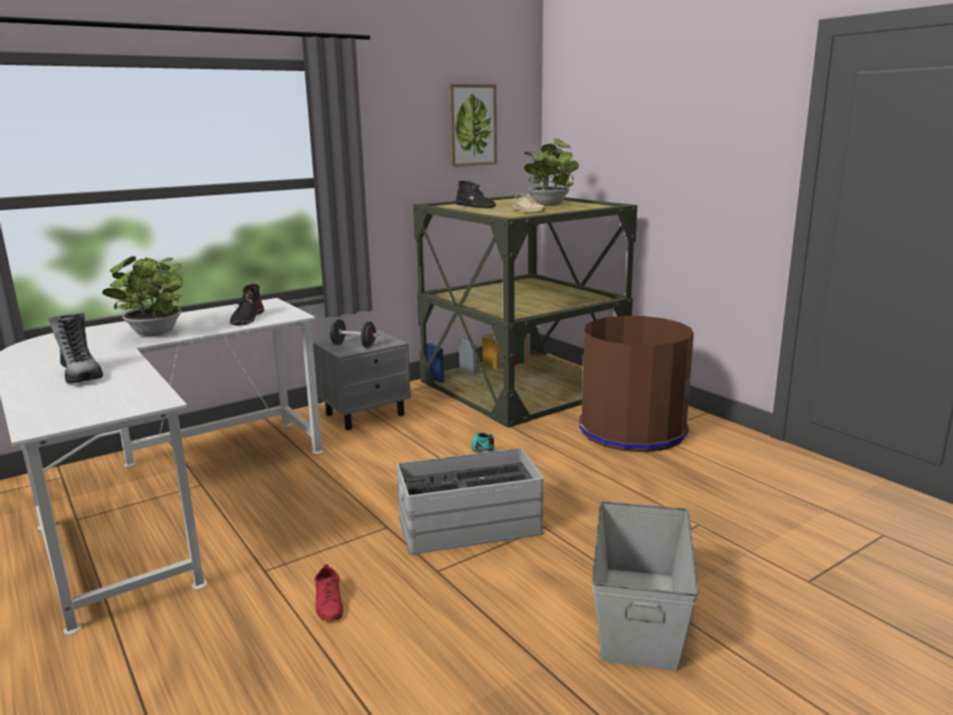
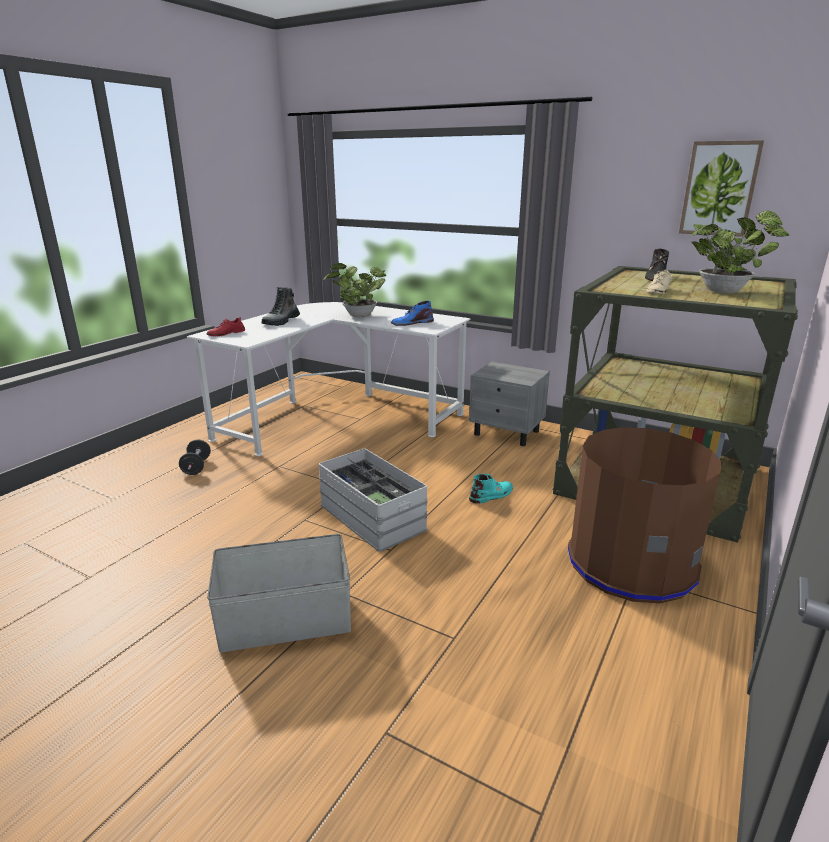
camera: 65 degrees right, 5 degrees up
(247, 318) = (411, 323): black boot -> blue boot
(329, 602) = (255, 494): red shoe -> red shoe (226, 333)
(353, 345) = (501, 372): black dumbbell -> black dumbbell (196, 467)

